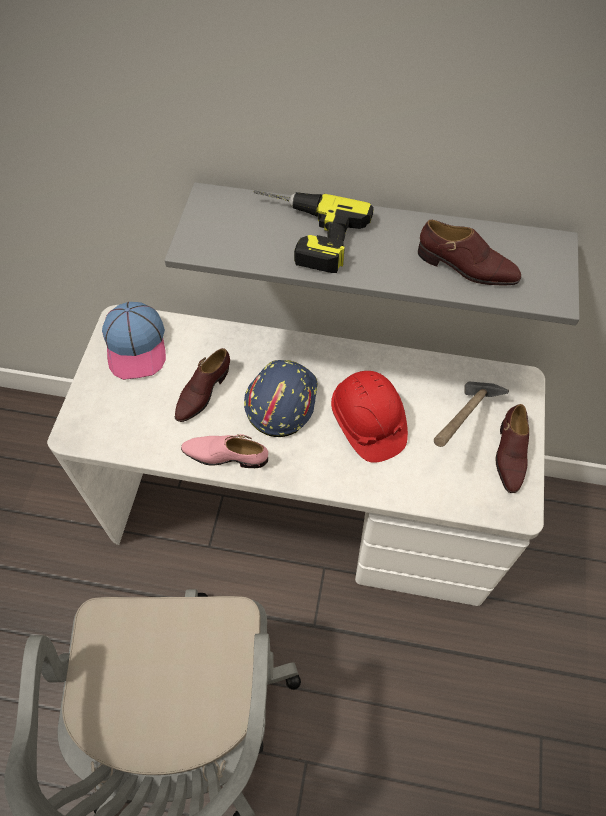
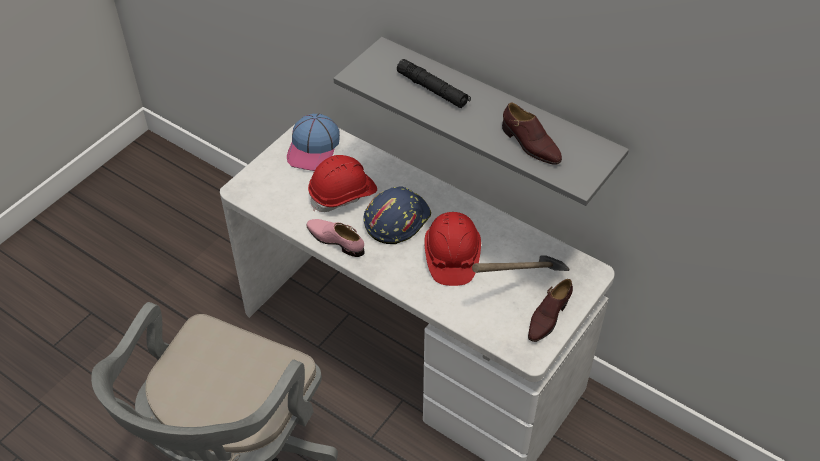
camera: 25 degrees right, 10 degrees down
(202, 392) = (343, 194): brown shoe -> red hard hat
(303, 233) = (432, 89): power drill -> black flashlight

